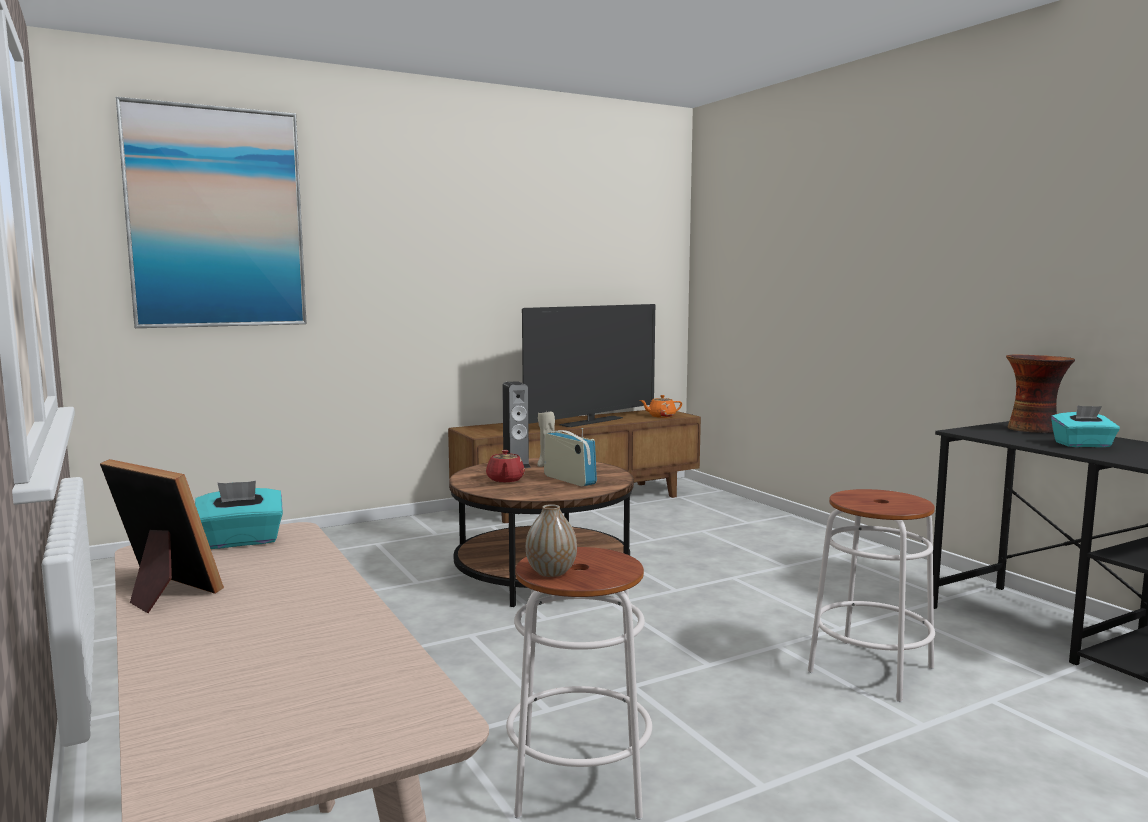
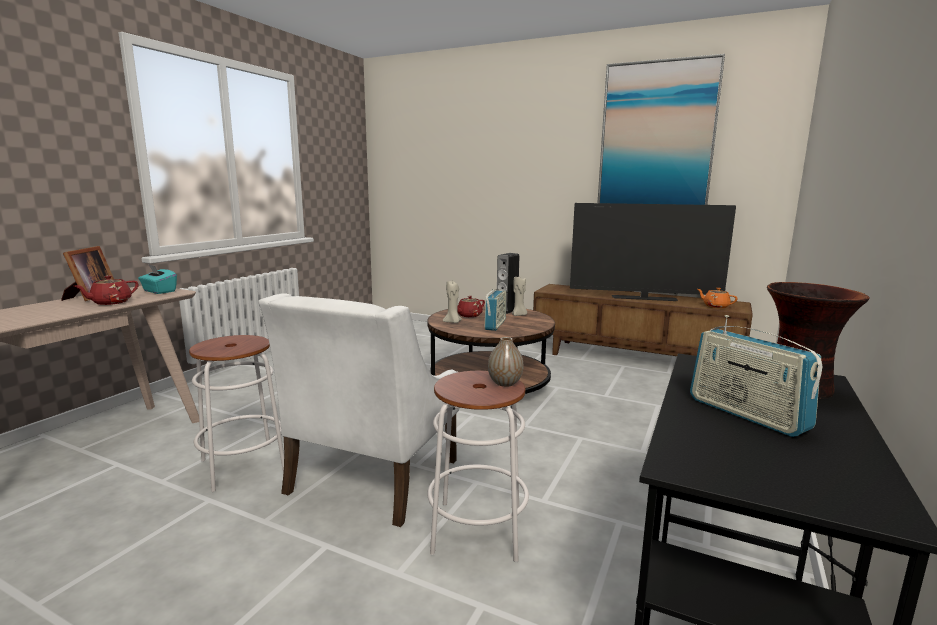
camera: 55 degrees right, 5 degrees up
(216, 218) = (430, 146): picture -> picture (656, 137)
(288, 575) = (110, 302): none -> red teapot
(522, 490) = (453, 322): none -> beige candle
(551, 572) = (215, 342): vase -> vase (505, 383)
(712, 695) = (372, 477): none -> white armchair
(1083, 445) = (746, 414): turquoise tissue box -> radio

